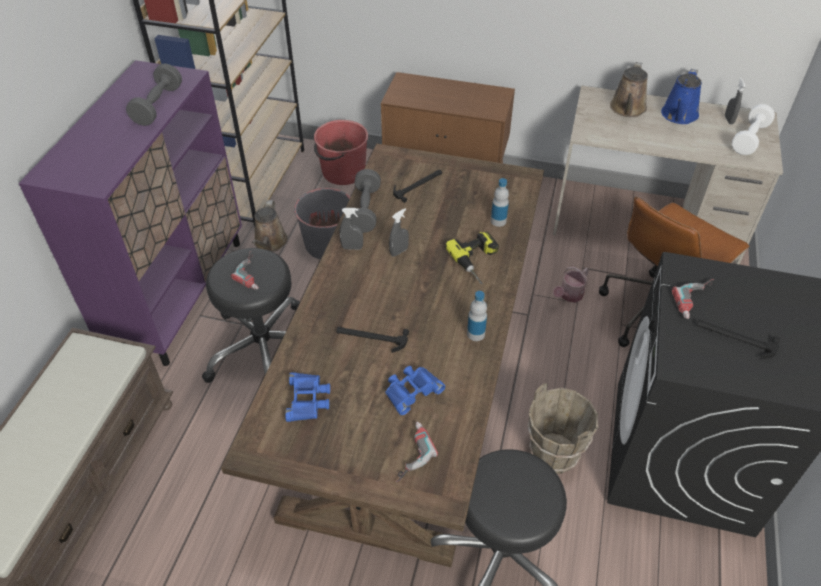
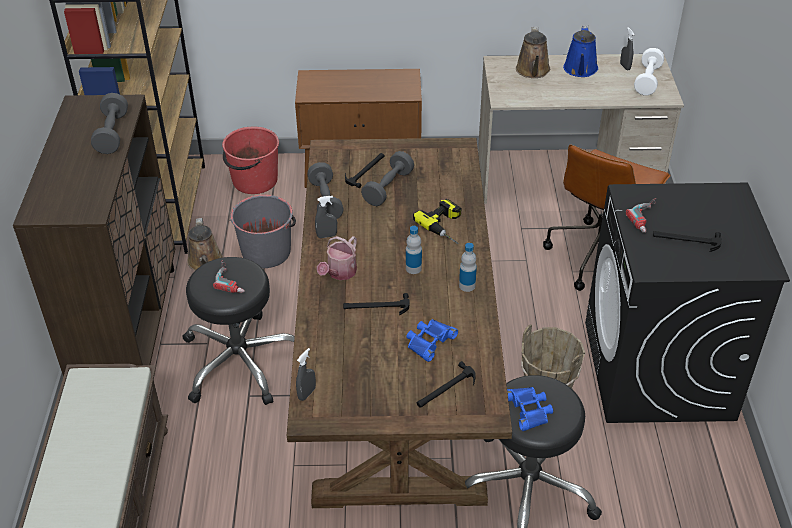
camera: 15 degrees left, 5 degrees down
(178, 294) = (129, 328): purple cabinet -> brown cabinet
(308, 400) = (341, 367): blue binoculars -> blue binoculars (529, 410)
(399, 251) = (371, 231): grey spray bottle -> grey spray bottle (307, 394)
(408, 453) = (446, 389): power drill -> hammer
(433, 208) = (388, 188): none -> grey dumbbell
(498, 221) = (451, 189): bottle -> bottle (413, 268)
(569, 295) = (517, 255): watering can -> watering can (339, 273)

